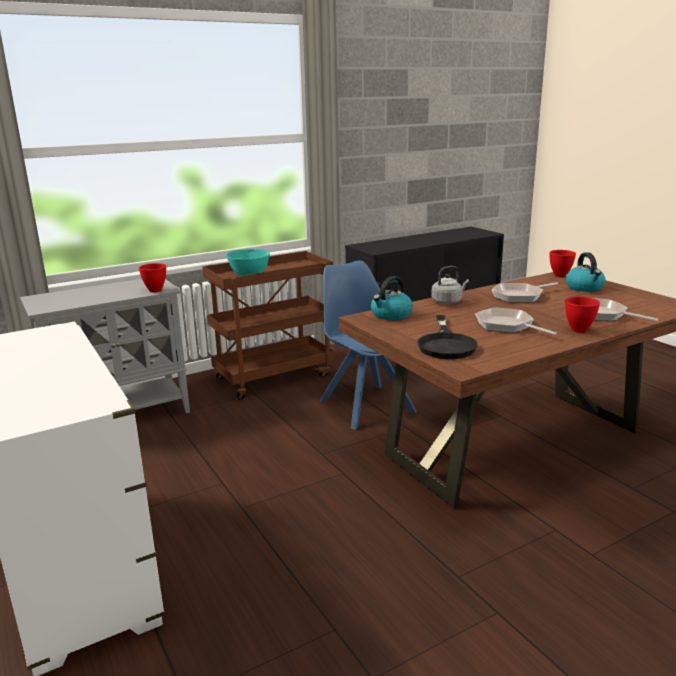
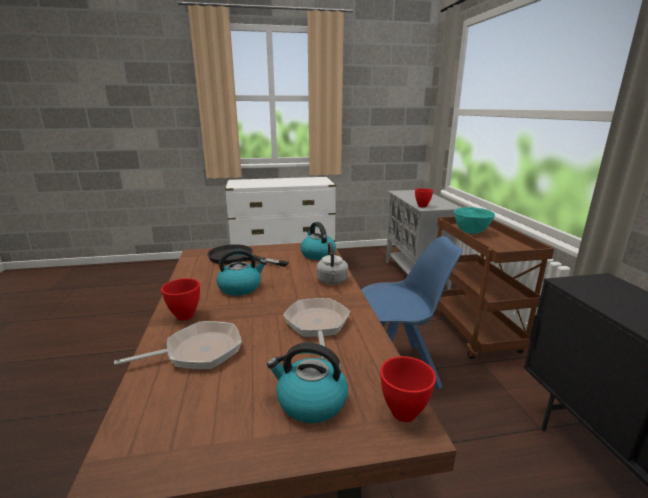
camera: 110 degrees right, 0 degrees up
(507, 326) = (240, 287): frying pan -> kettle

